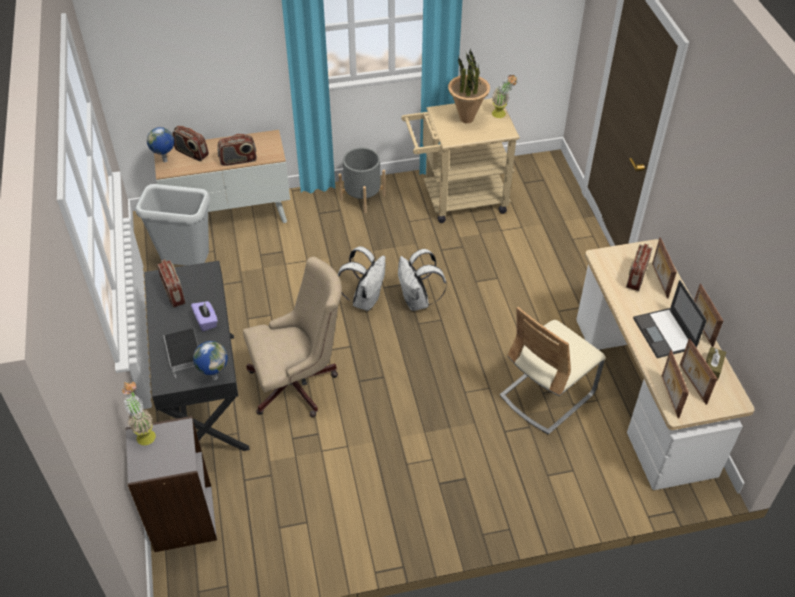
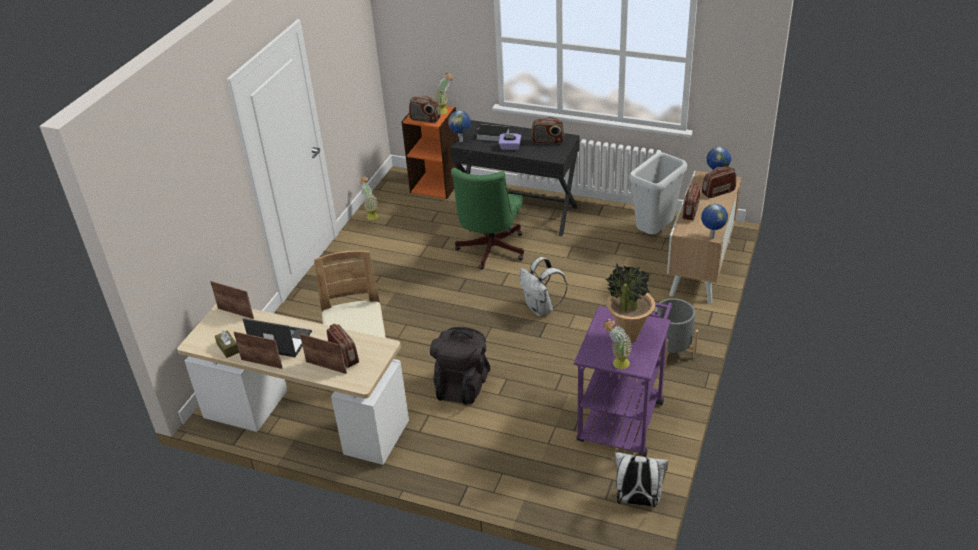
camera: 125 degrees right, 10 degrees down
(178, 445) = (425, 119): none -> radio
(182, 518) = (436, 185): grey bookcase -> orange bookcase
(273, 136) = (712, 237): none -> globe
(294, 554) = (371, 215): none -> potted plant
(298, 384) = (489, 251): beige office chair -> green office chair
(417, 301) = (514, 335): white backpack -> white backpack (637, 500)
(457, 199) = (622, 414): beige cart -> purple cart
(507, 306) = (462, 385): none -> black backpack
(692, 384) = (230, 329): picture frame -> none

